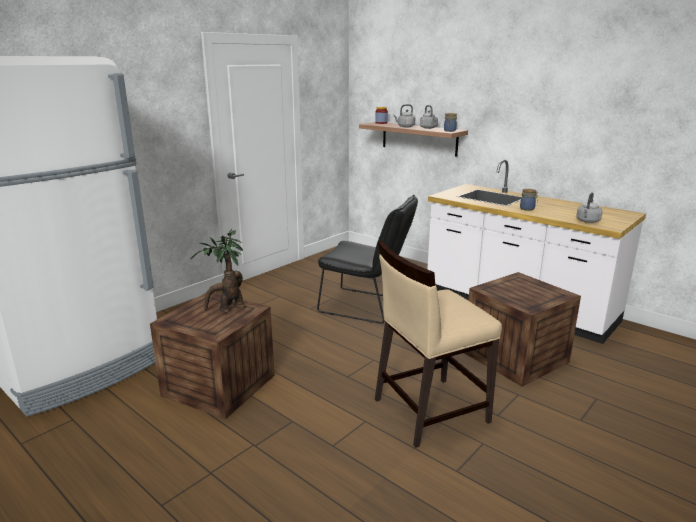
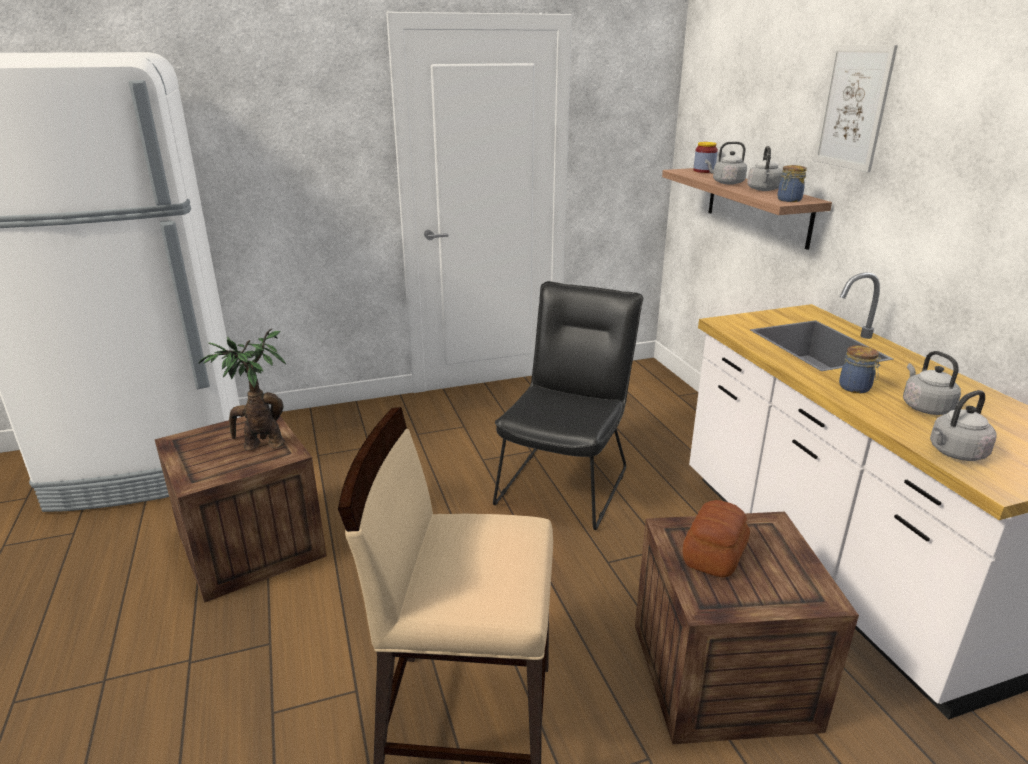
camera: 30 degrees right, 5 degrees up
(367, 306) = (566, 481): black chair -> black chair turned 120 degrees counterclockwise
(473, 82) = (853, 107): none -> picture
(511, 292) = (712, 555): none -> bread
(559, 210) = (924, 407): none -> grey kettle

